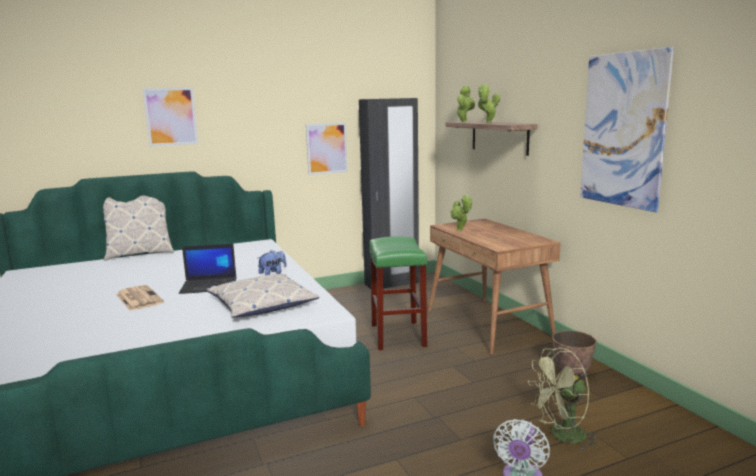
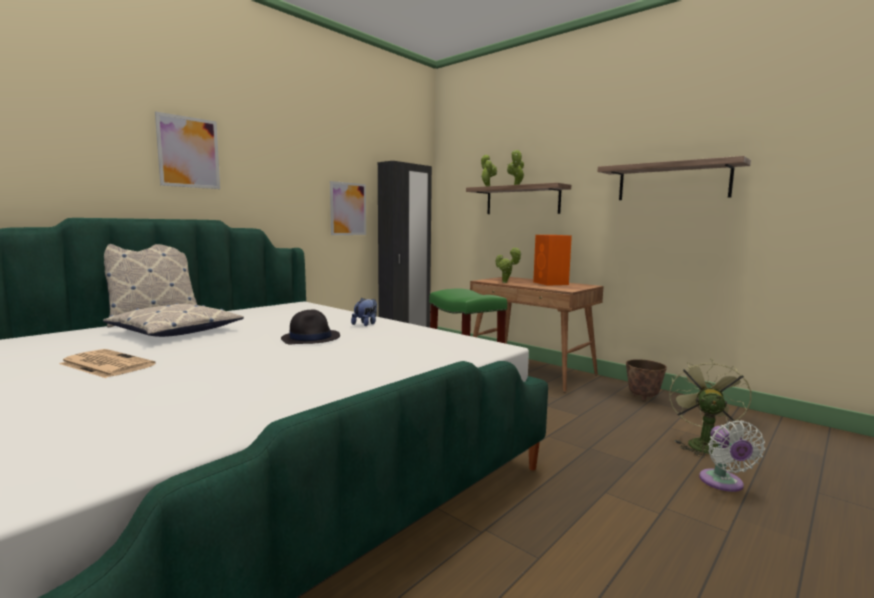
camera: 25 degrees left, 5 degrees down
(138, 298) = (234, 355): newspaper -> newspaper (105, 364)
(210, 286) = (311, 338): laptop -> black hat
(262, 304) = (410, 347): pillow -> pillow (175, 331)
(506, 234) = (551, 283): none -> orange speaker
(561, 436) = (702, 443): green fan -> green fan turned 150 degrees clockwise
(622, 130) = (672, 182): picture -> shelf

